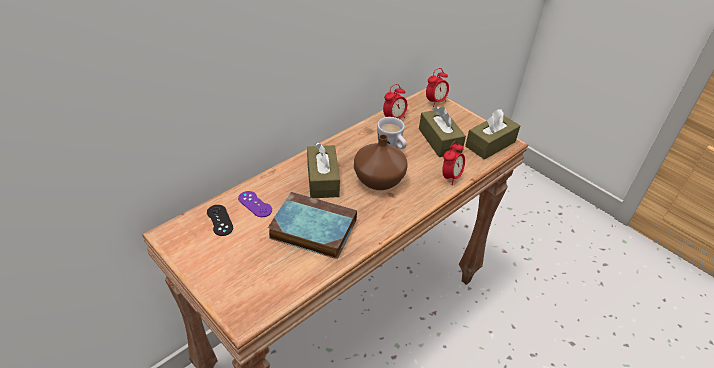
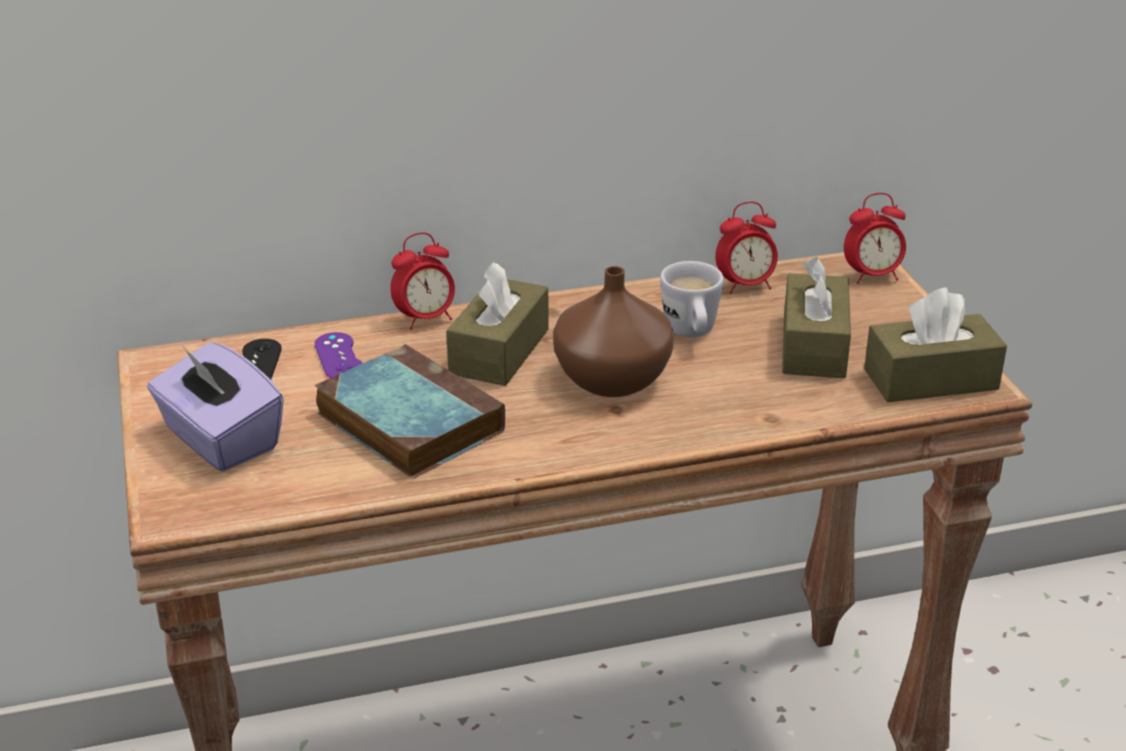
camera: 30 degrees right, 10 degrees down
(234, 269) = (220, 440): none -> purple tissue box
(450, 177) = (776, 414): alarm clock -> alarm clock (425, 319)

